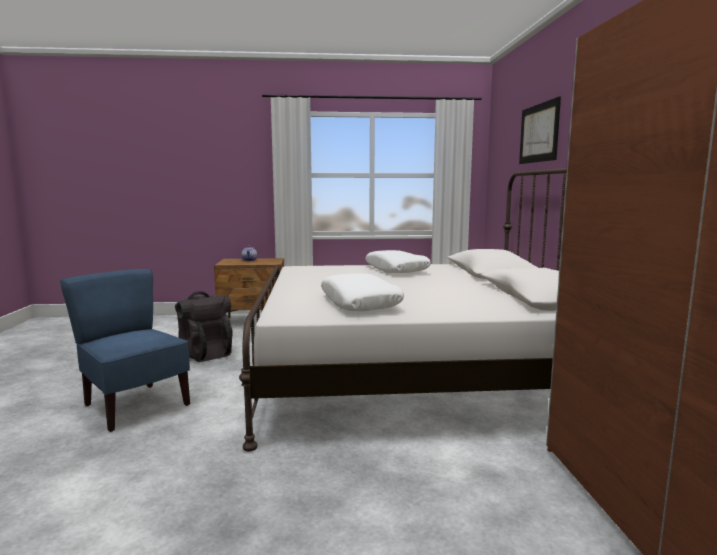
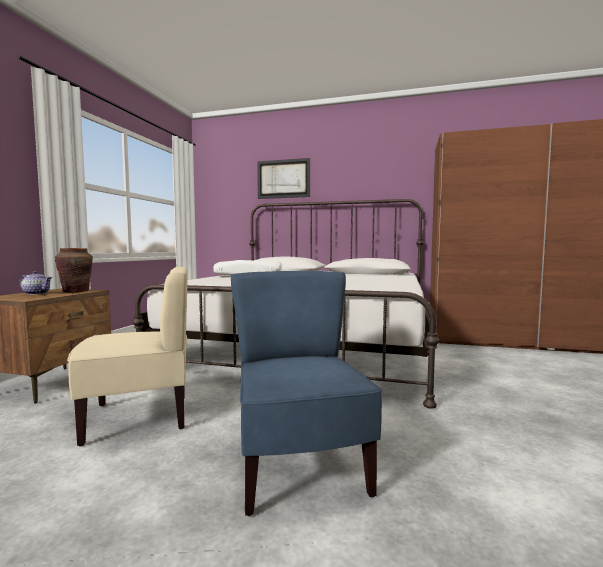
camera: 70 degrees left, 5 degrees down
(134, 406) = (299, 468): blue chair -> blue chair turned 105 degrees clockwise
(205, 353) = (139, 417): black backpack -> beige chair
(266, 262) = (76, 291): none -> brown vase
(360, 303) = (368, 282): white pillow -> none

